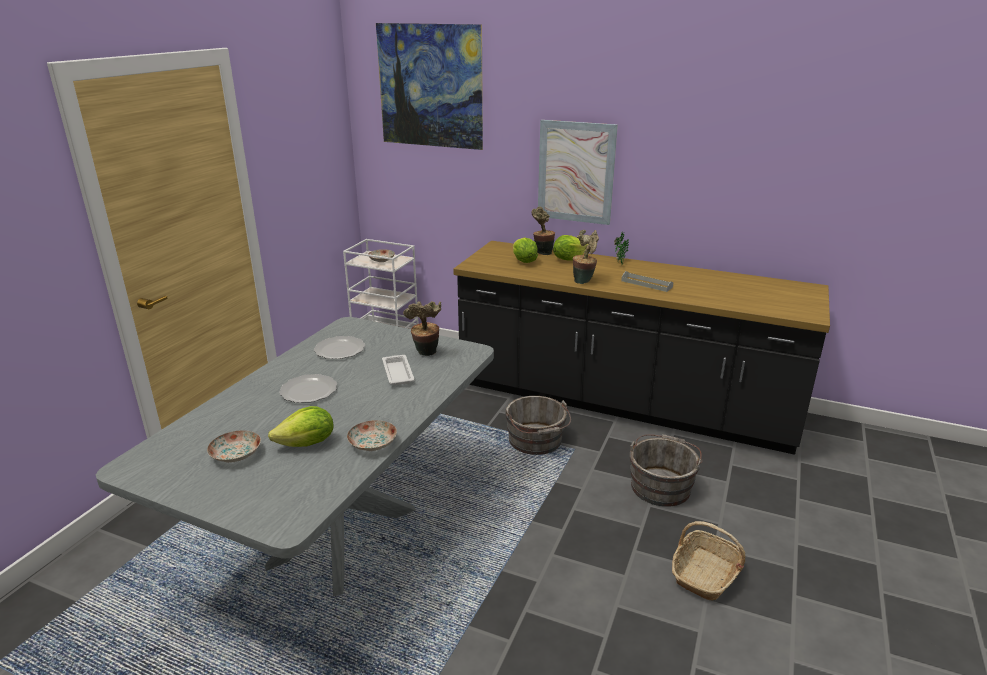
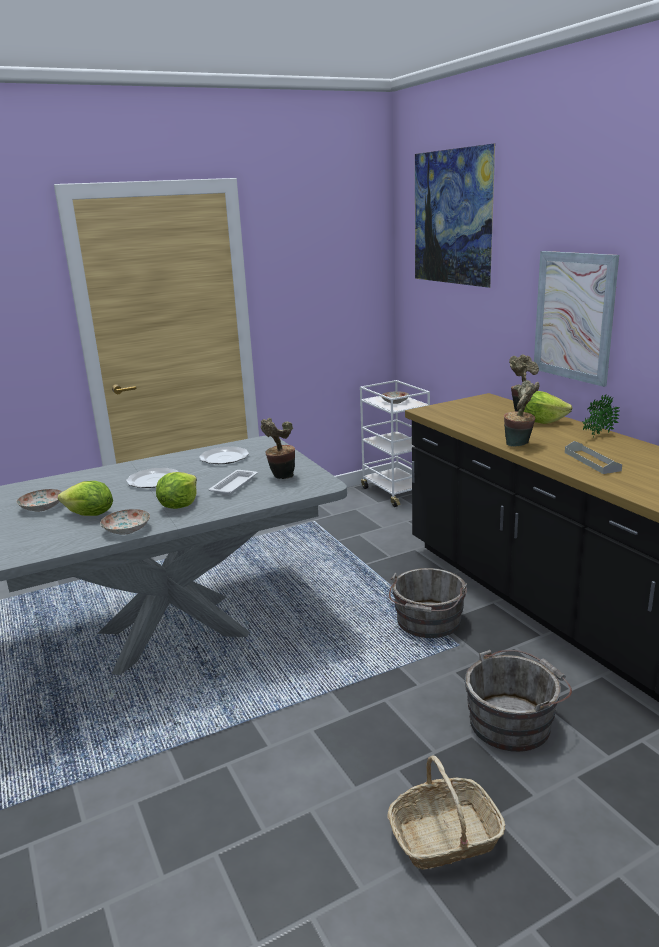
camera: 40 degrees right, 5 degrees down
(523, 261) = (486, 416): lettuce -> lettuce (179, 505)

